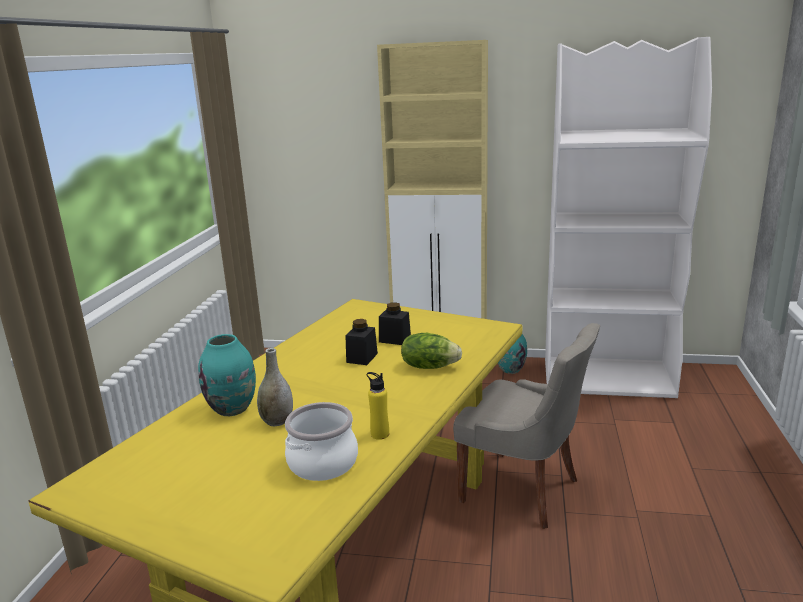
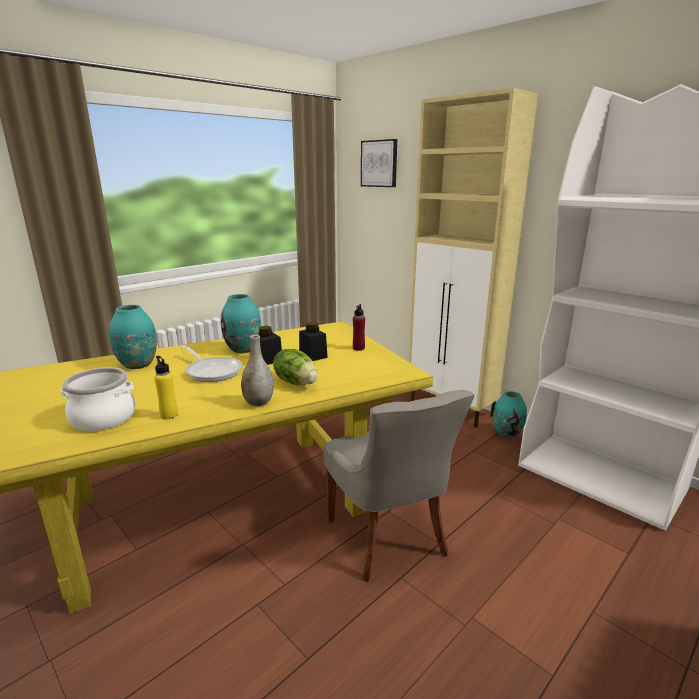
camera: 35 degrees right, 0 degrees up
(277, 421) = (140, 381): grey vase -> grey vase (258, 402)
(296, 108) = (379, 163): none -> picture
(314, 356) = (243, 349): none -> turquoise vase
(330, 385) = (212, 371): none -> frying pan
(420, 320) = (358, 348): none -> red bottle

